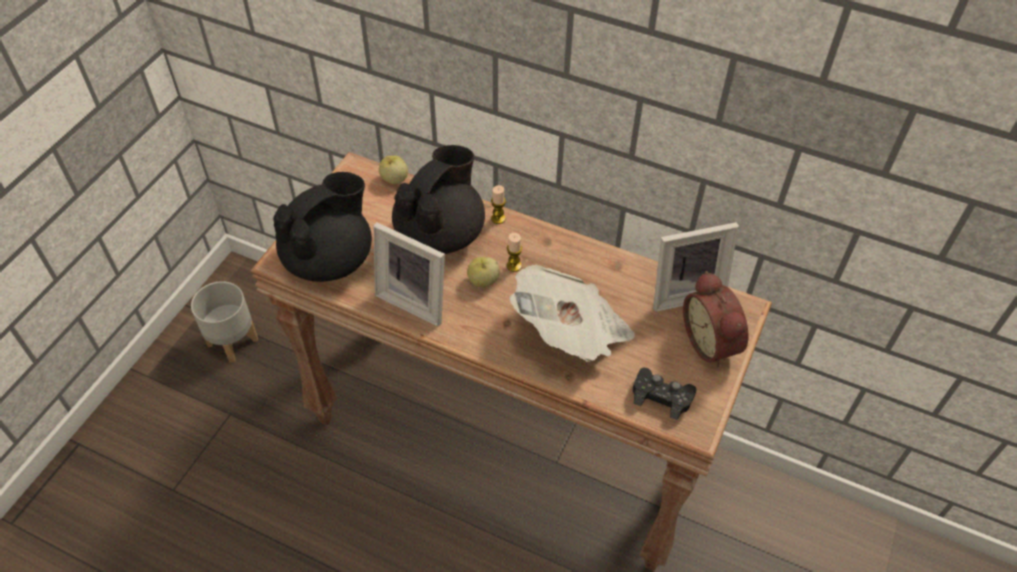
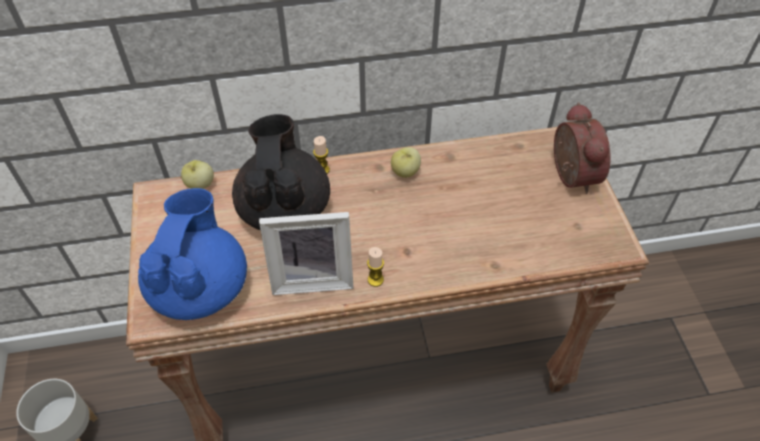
camera: 35 degrees left, 0 degrees up
(330, 259) = (200, 287): black teapot -> blue teapot
(483, 281) = (356, 228): apple -> apple (405, 172)
(514, 266) = (370, 201): candle -> candle (375, 279)
(571, 332) = (464, 228): newspaper -> none
(662, 396) = (573, 237): black game controller -> none
(684, 291) = (515, 149): picture frame -> none
(712, 342) = (569, 175): alarm clock -> alarm clock turned 135 degrees counterclockwise

